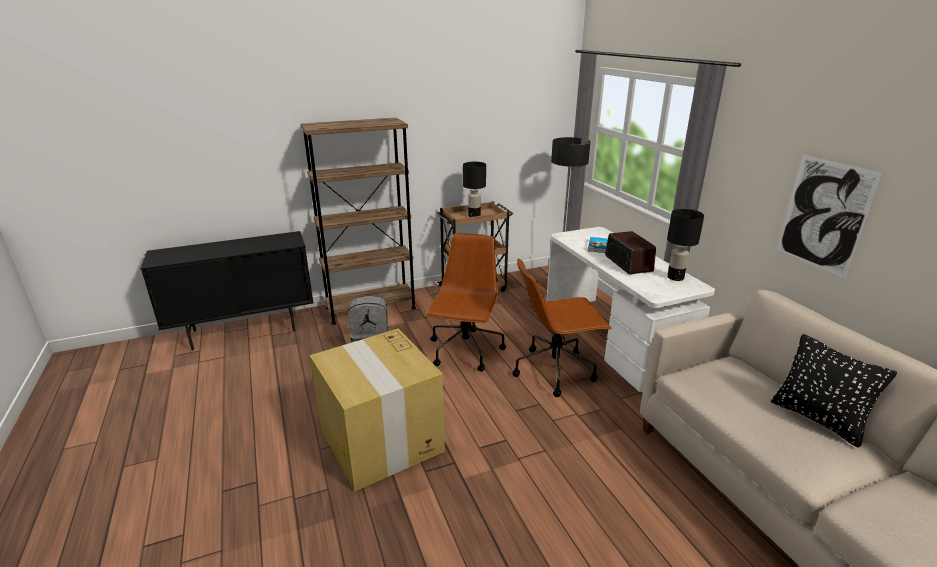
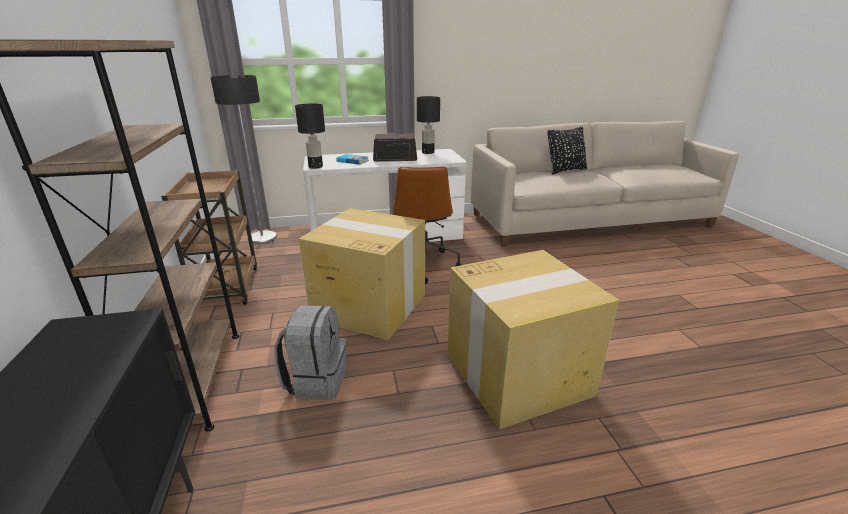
camera: 80 degrees left, 0 degrees up
(465, 351) = (368, 306): brown office chair -> cardboard box
(474, 216) = (209, 188): black table lamp -> black table lamp (316, 167)
(824, 215) = (493, 73): picture -> none

